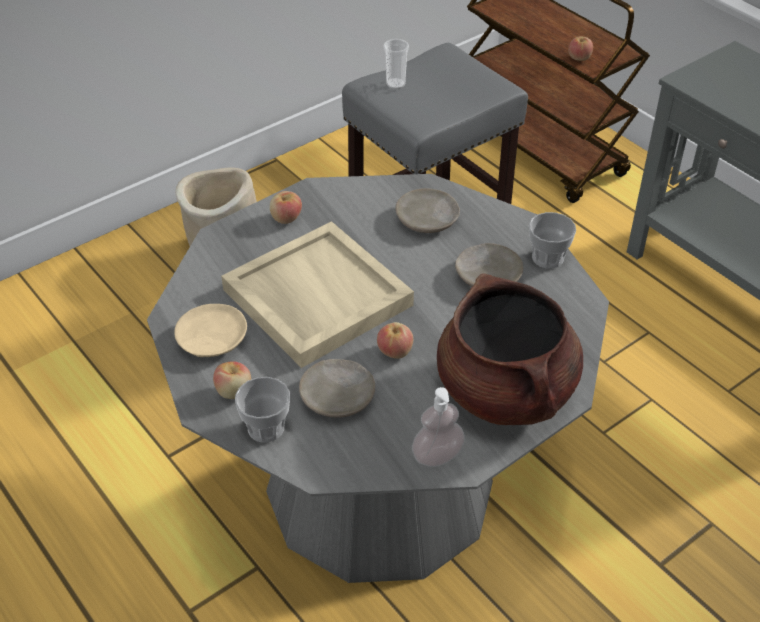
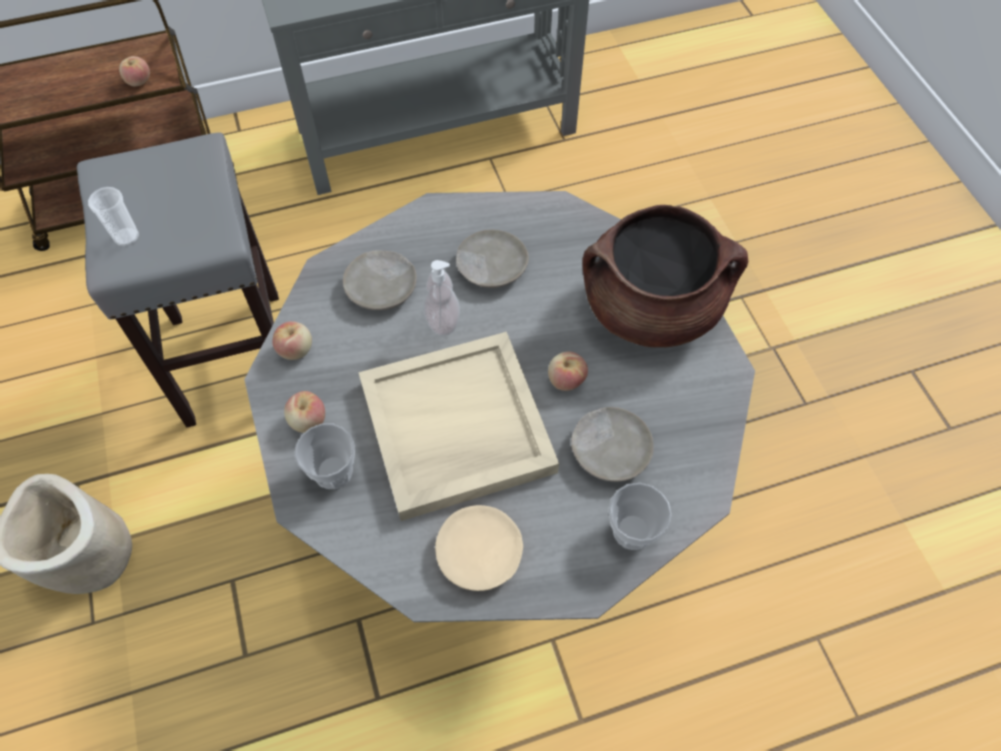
camera: 70 degrees left, 15 degrees up
(234, 392) = (569, 549): apple -> apple (296, 349)
(437, 456) = (712, 389): soap dispenser -> soap dispenser (442, 321)
(547, 258) = (488, 212): cup -> cup (333, 471)

